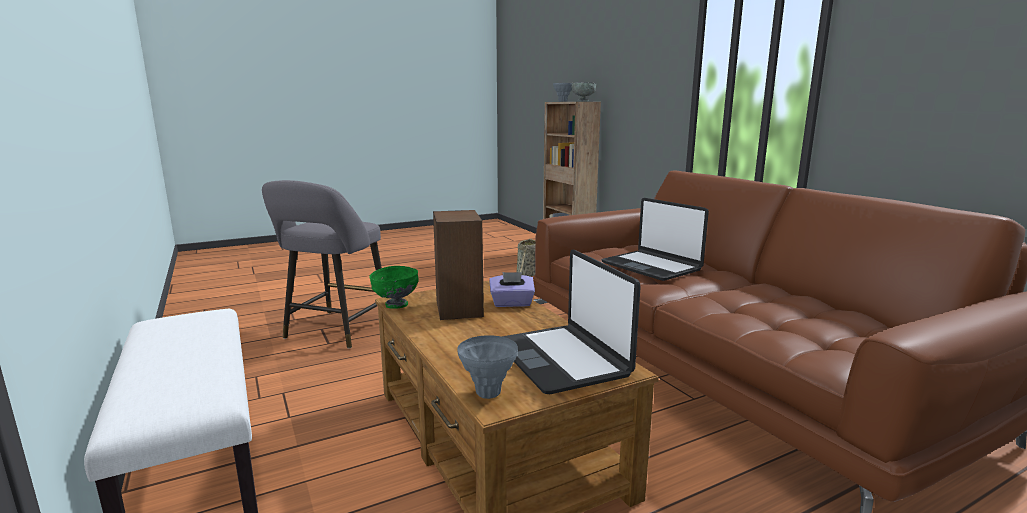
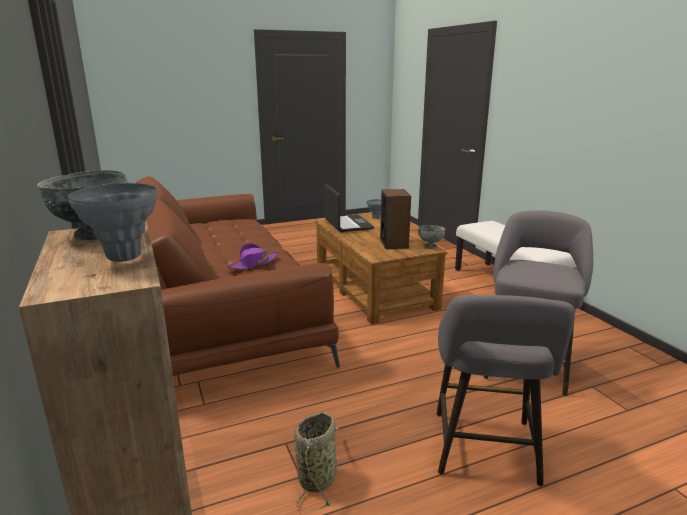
camera: 175 degrees left, 5 degrees up
(396, 305) = (430, 246): green bowl -> grey bowl
(422, 288) = (485, 452): none -> grey stool
(512, 303) = (364, 245): purple tissue box -> none
(651, 266) = (253, 264): laptop -> purple hat

